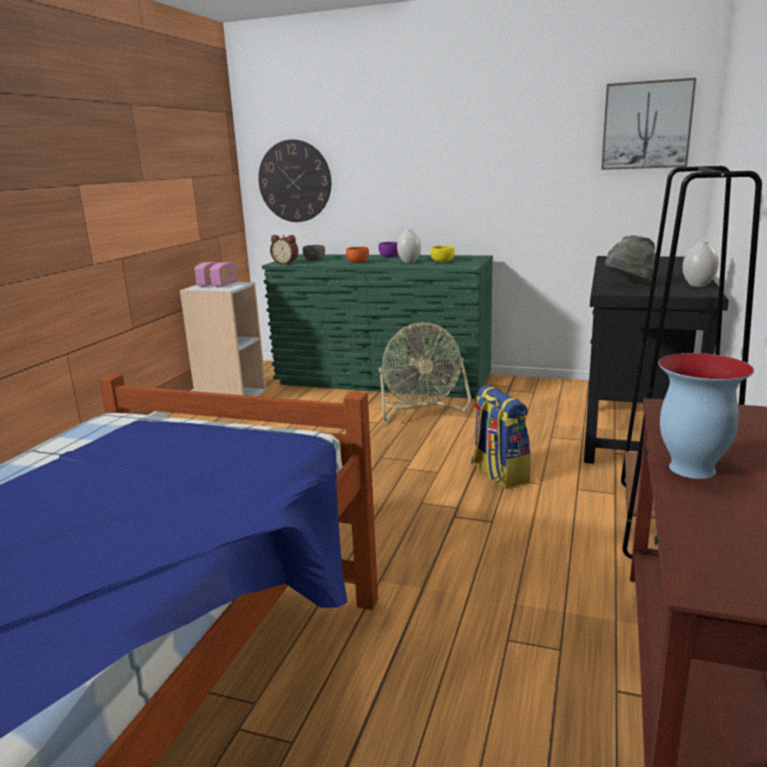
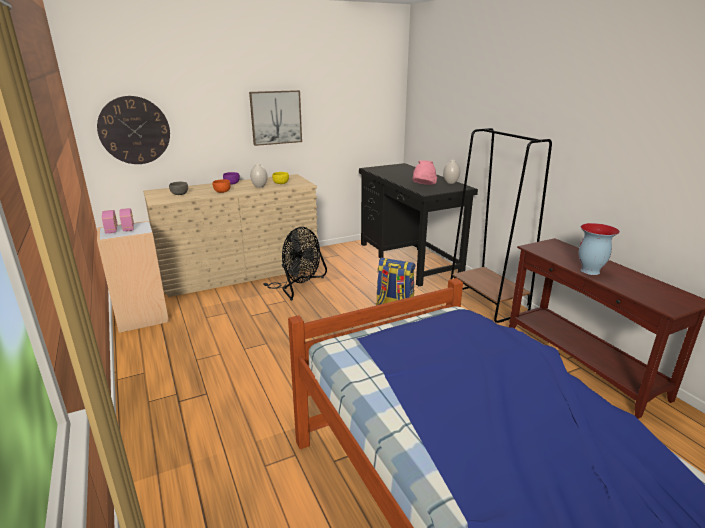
camera: 45 degrees left, 5 degrees up
(286, 263) = (164, 200): alarm clock -> none
(383, 381) = (241, 273): green dresser -> beige dresser
(417, 412) = (297, 286): beige fan -> black fan
(629, 284) = (423, 186): grey hat -> pink hat
(646, 125) = (374, 90): picture -> picture (276, 117)

